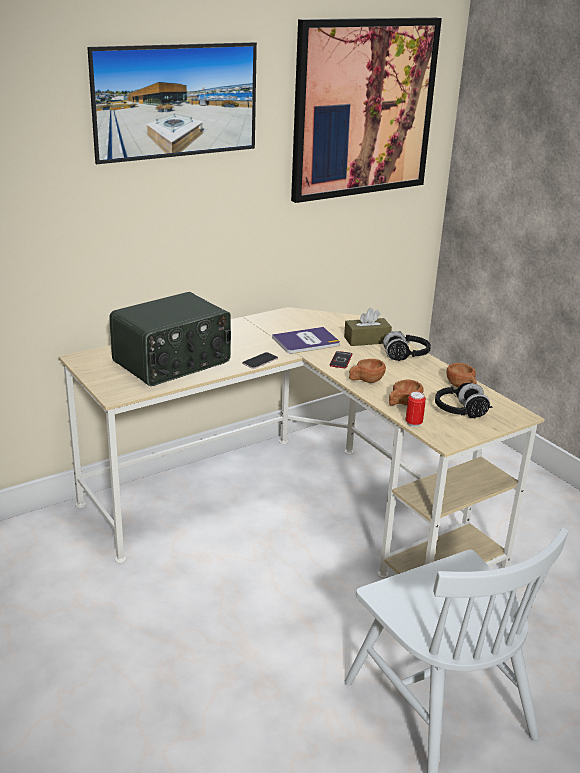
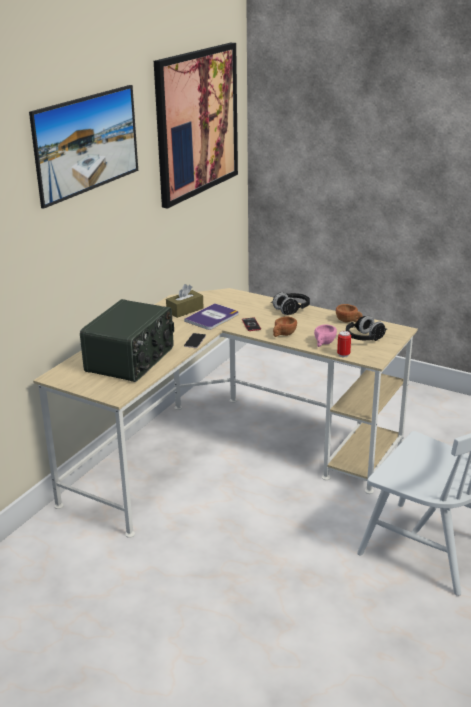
camera: 25 degrees left, 0 degrees up
(367, 340) = (253, 305): brown tissue box -> brown tissue box (185, 310)
(403, 404) = (323, 344): brown cup -> pink cup

